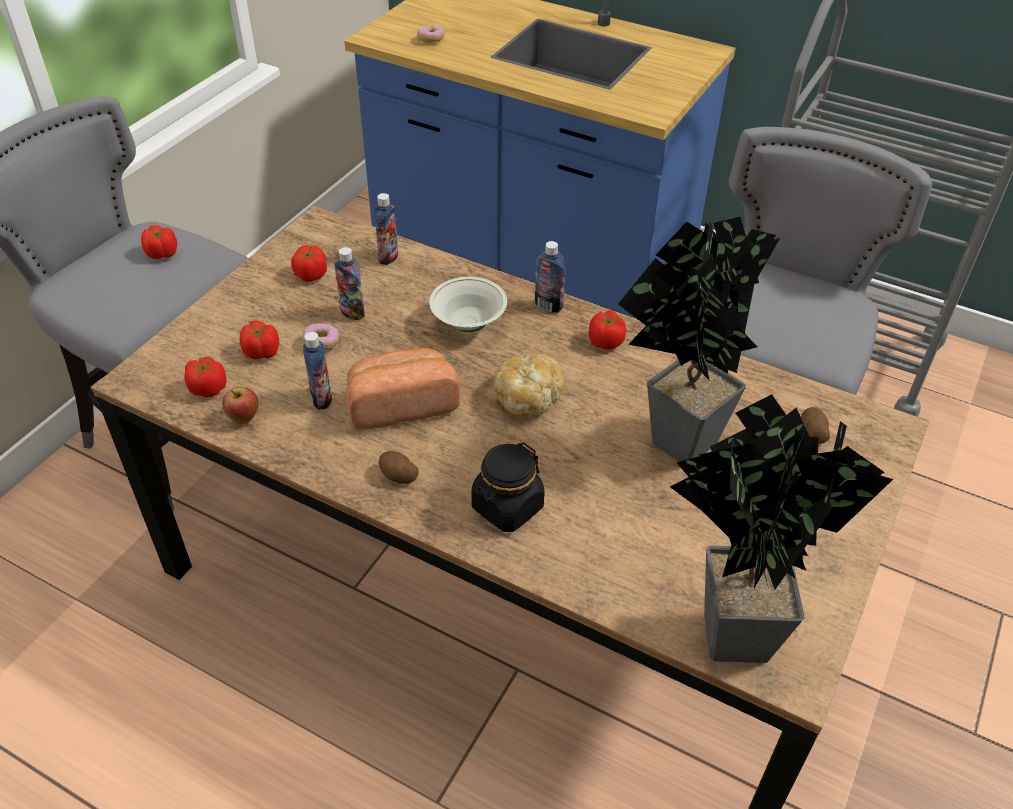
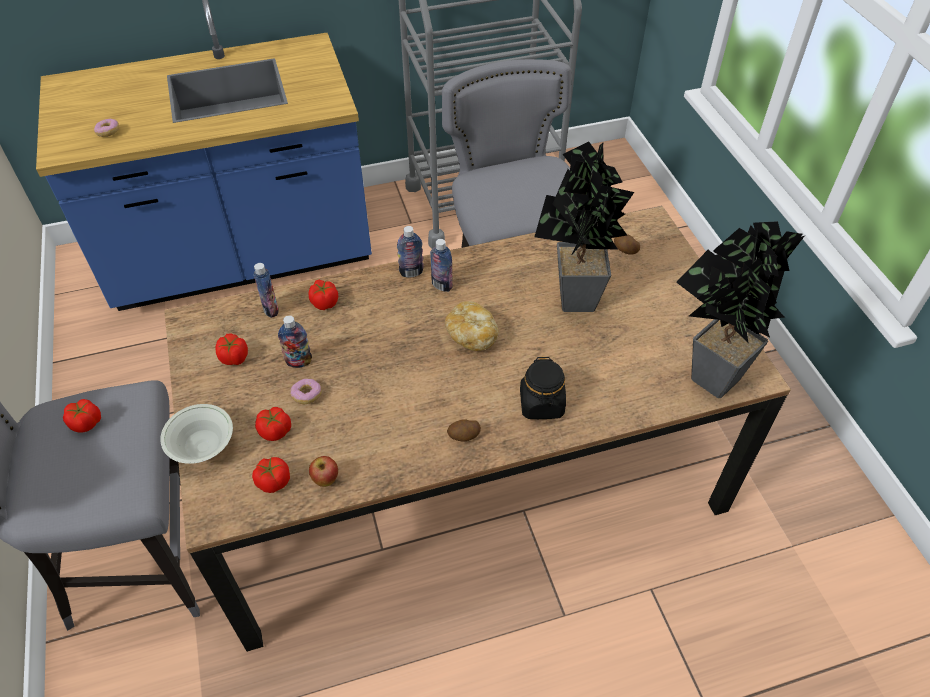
camera: 45 degrees left, 5 degrees up
(321, 399) = (357, 429): bottle -> bottle (442, 285)
(401, 404) = (408, 394): bread -> none
(468, 324) = (380, 316): white bowl -> white bowl (203, 447)
(606, 341) = (469, 271): tomato -> tomato (324, 302)

